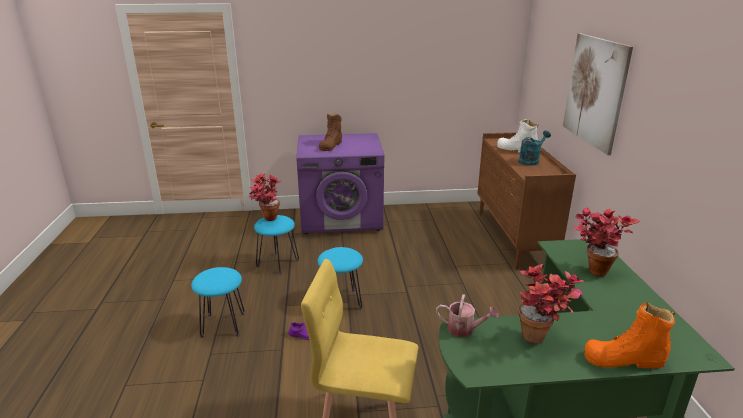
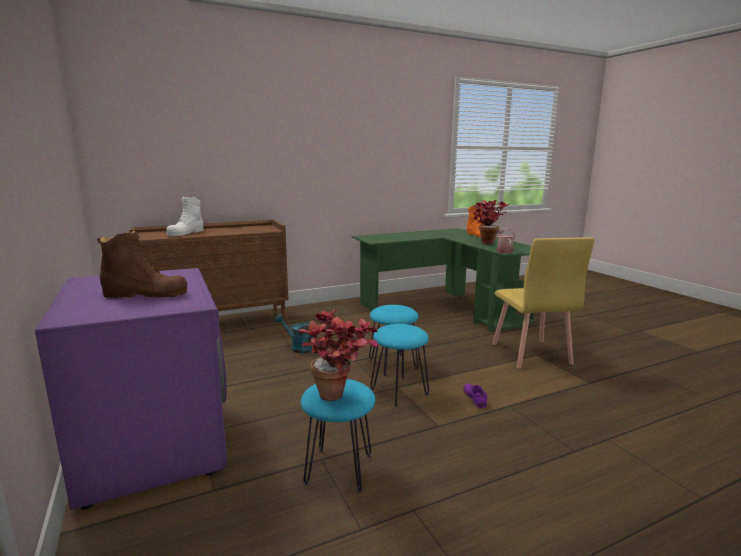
camera: 110 degrees left, 10 degrees down
(223, 325) = (523, 463): turquoise stool -> turquoise stool (392, 364)
(530, 161) = (224, 230): turquoise watering can -> turquoise watering can (298, 347)
(593, 268) = (396, 237): potted plant -> none
(595, 91) = (268, 145): picture -> none

